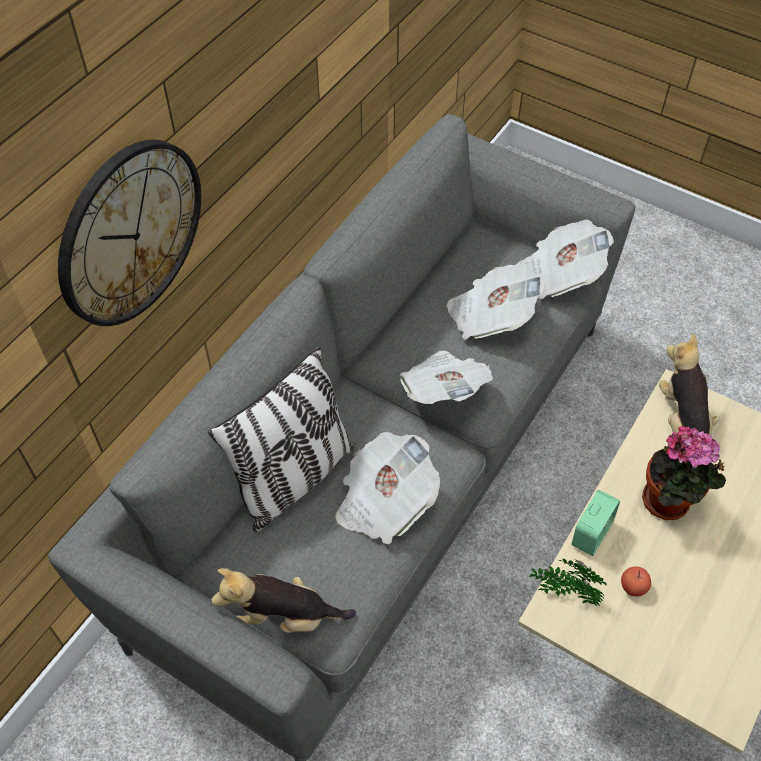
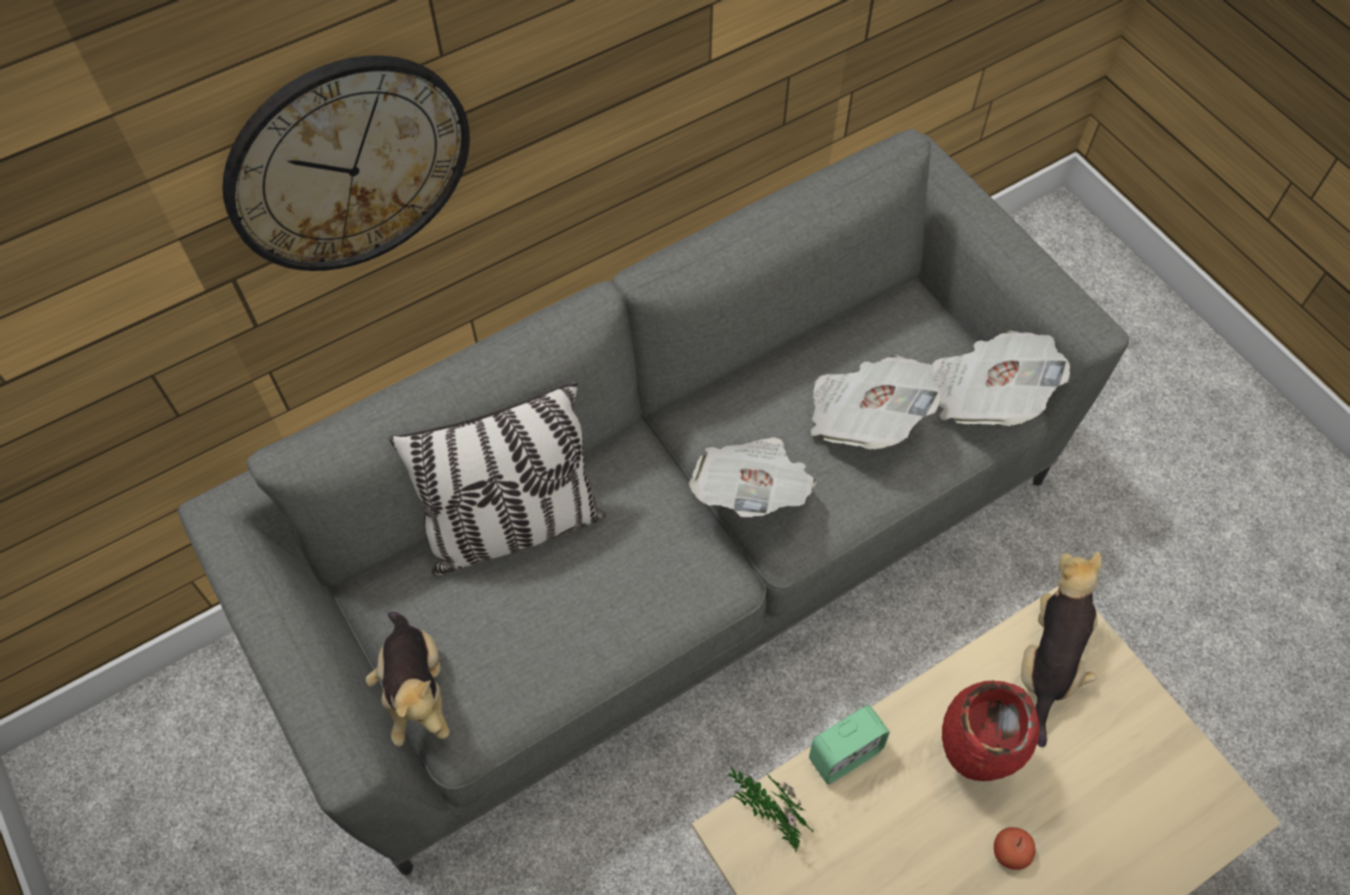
camera: 25 degrees right, 5 degrees up
(284, 616) = (416, 691): plush toy -> plush toy turned 135 degrees counterclockwise
(384, 501) = (603, 602): newspaper -> none
(633, 586) = (860, 847): apple -> apple (1010, 852)
(669, 503) = (970, 760): potted plant -> red vase

